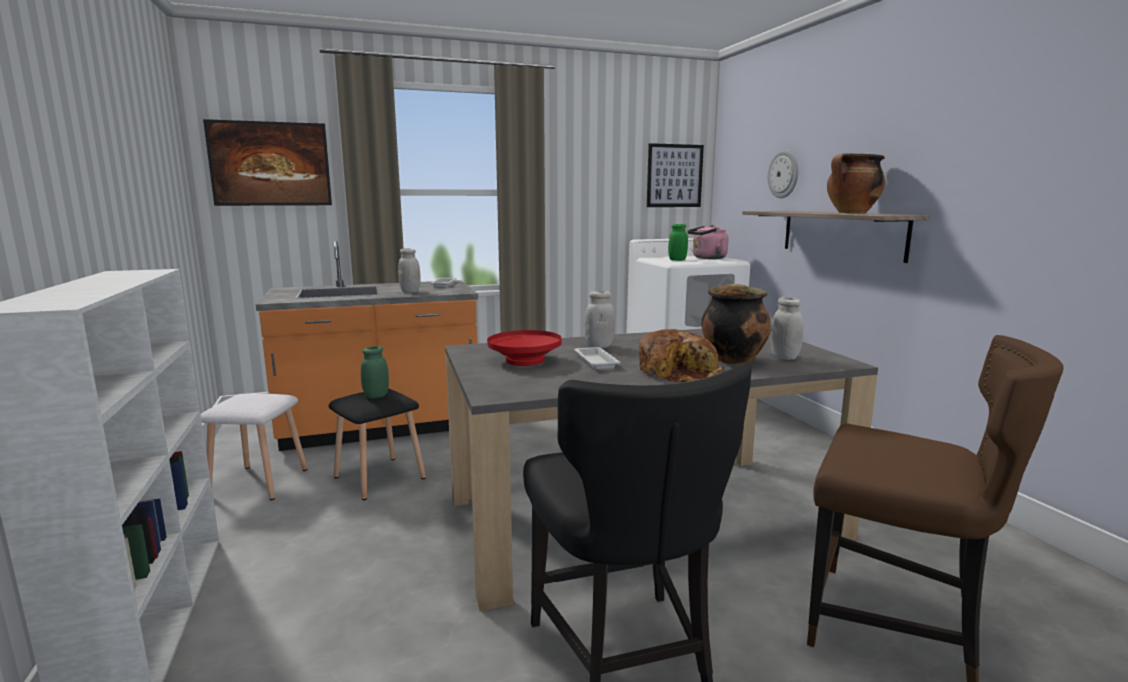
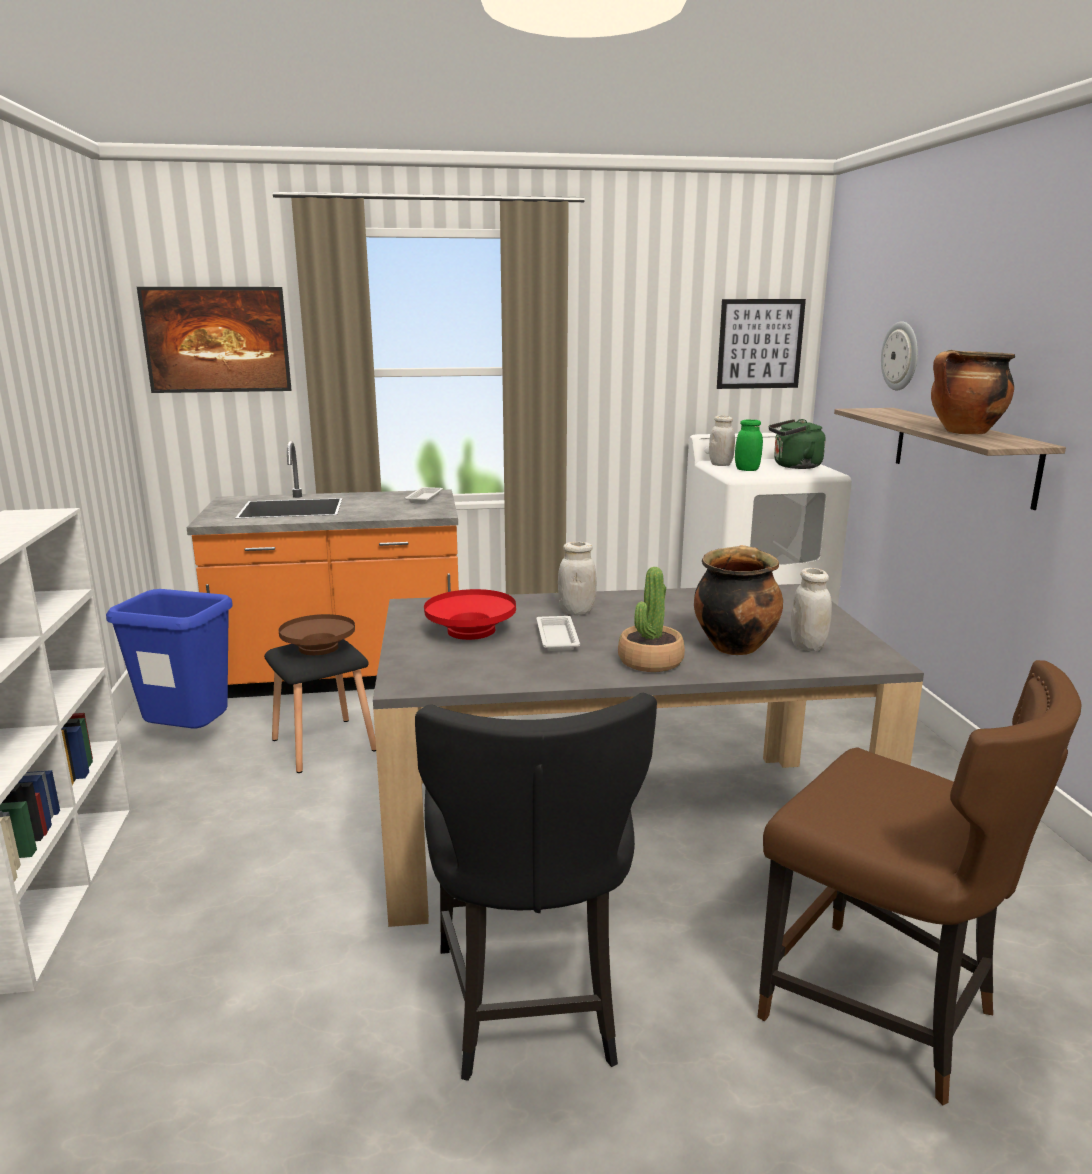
camera: 10 degrees right, 5 degrees up
(260, 482) = (190, 739): white stool -> blue trash can
(376, 396) = (319, 648): green jar -> brown bowl
(410, 291) = (376, 511): white jar -> white jar (720, 464)
(678, 371) = (650, 661): bread -> potted plant
(707, 258) = (794, 466): pink kettle -> green kettle

